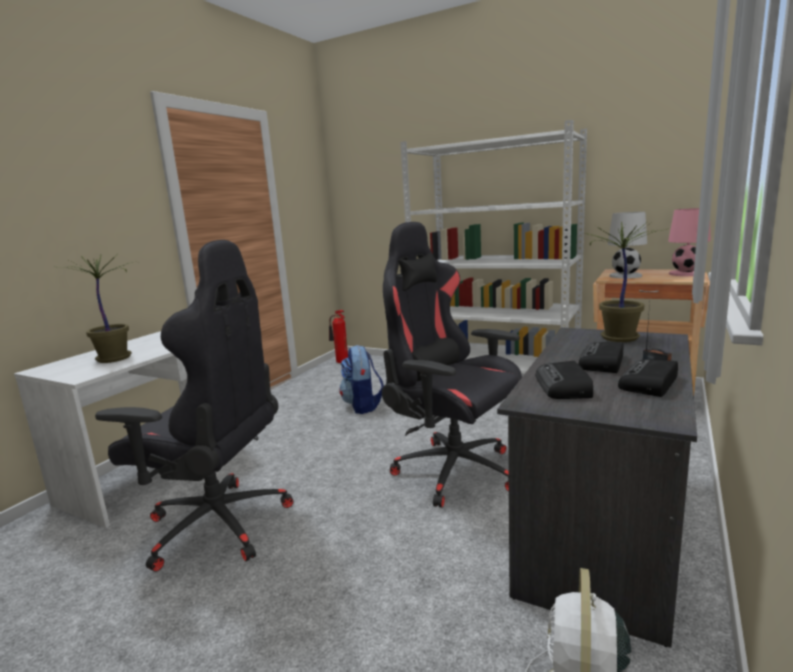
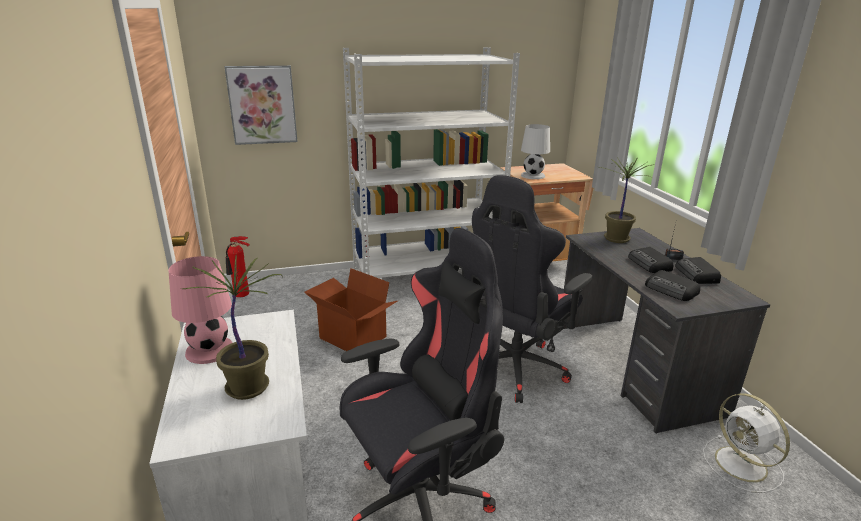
camera: 45 degrees left, 10 degrees up
(363, 406) = (352, 338): backpack -> cardboard box
(373, 202) = (262, 105): none -> picture
(457, 471) = (515, 367): black office chair -> black office chair turned 45 degrees counterclockwise
(686, 273) = (564, 169): pink table lamp -> pink table lamp (210, 349)

